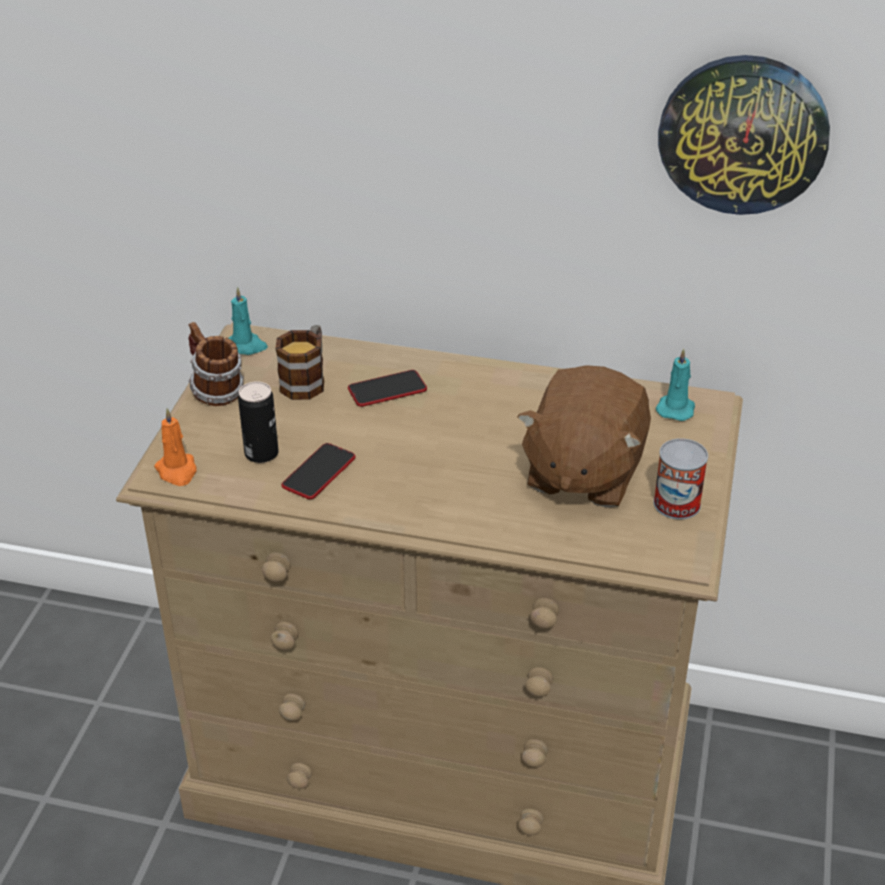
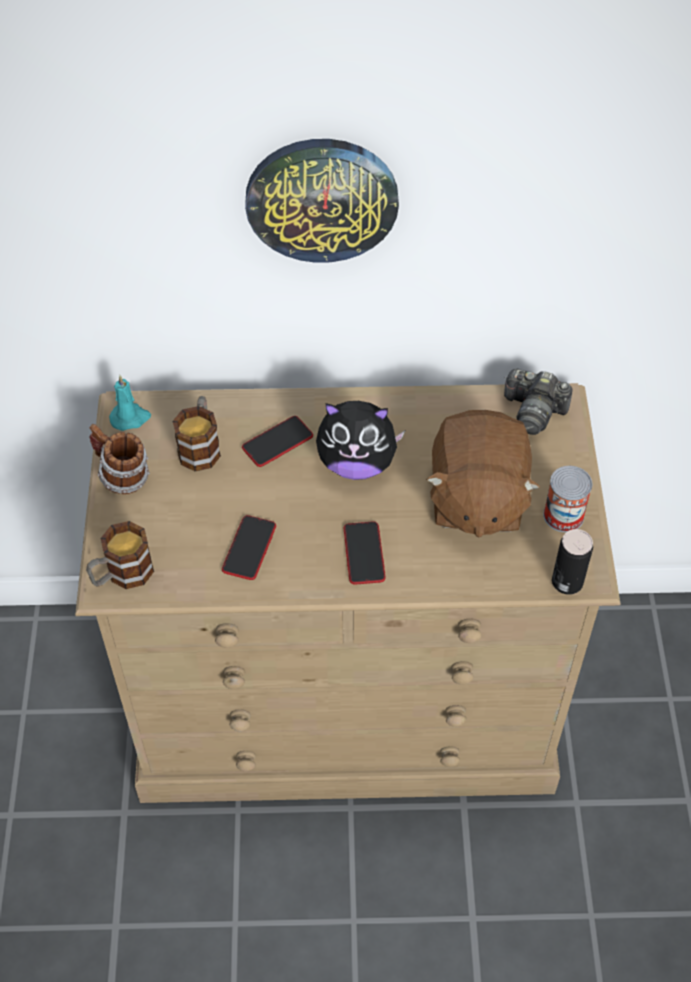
camera: 15 degrees left, 15 degrees up
(177, 471) = (122, 574): orange candle -> mug
(261, 453) = (190, 538): can -> can (567, 582)
(440, 498) = (364, 553): none -> phone
(464, 420) = (357, 463): none -> plush toy
(676, 408) = (533, 411): turquoise candle -> camera
(743, 134) = (585, 188): wall clock -> wall clock (322, 199)

